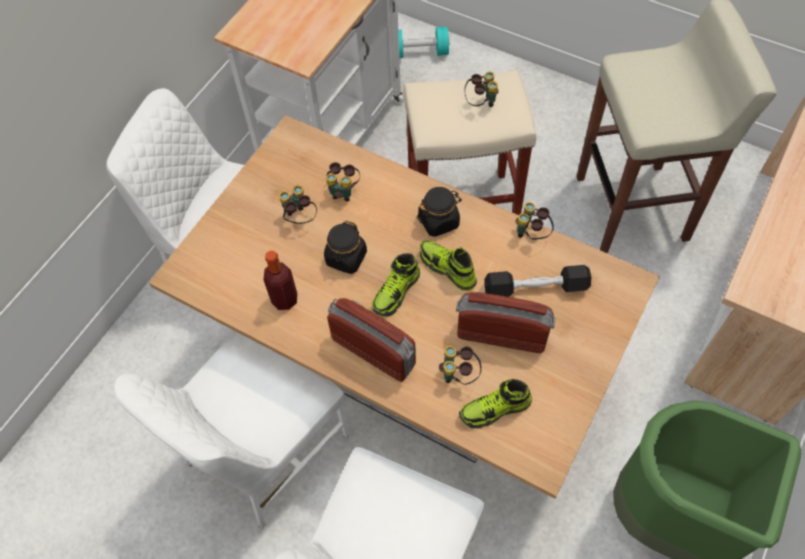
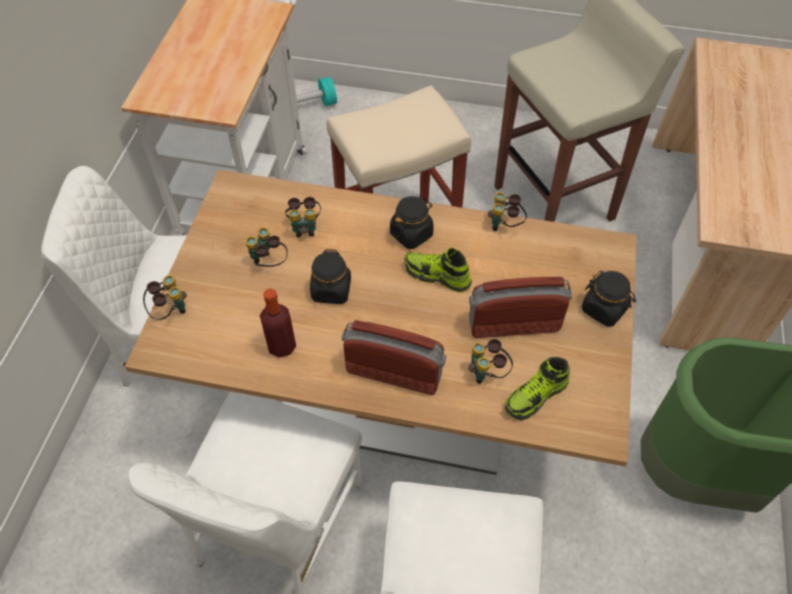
camera: 20 degrees left, 5 degrees down
(396, 292) = (394, 310): shoe -> none
(480, 102) = (409, 120): binoculars -> binoculars (170, 311)
(535, 288) = (528, 273): black dumbbell -> none
(595, 343) = (604, 309): none -> black jar

